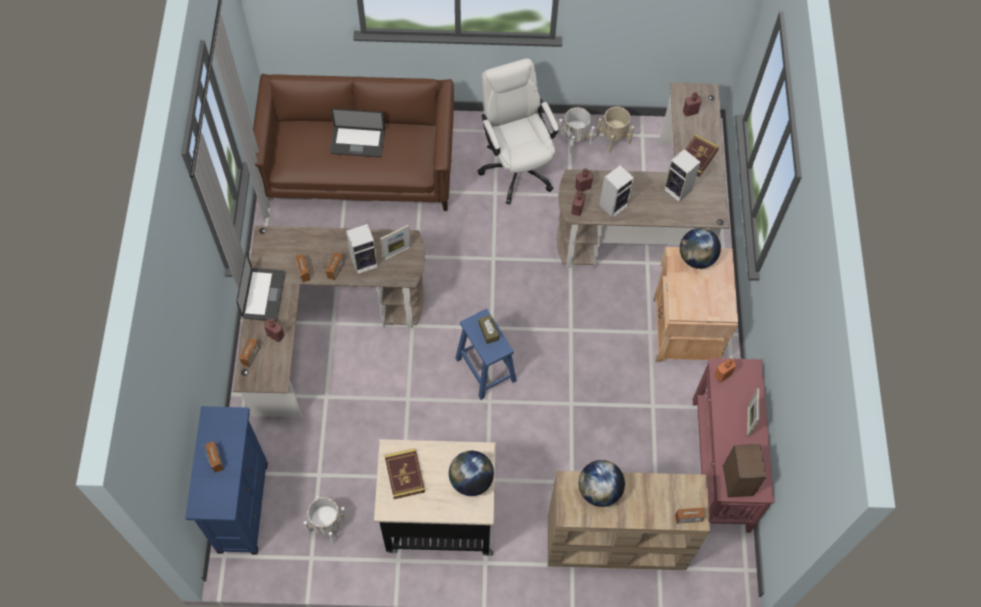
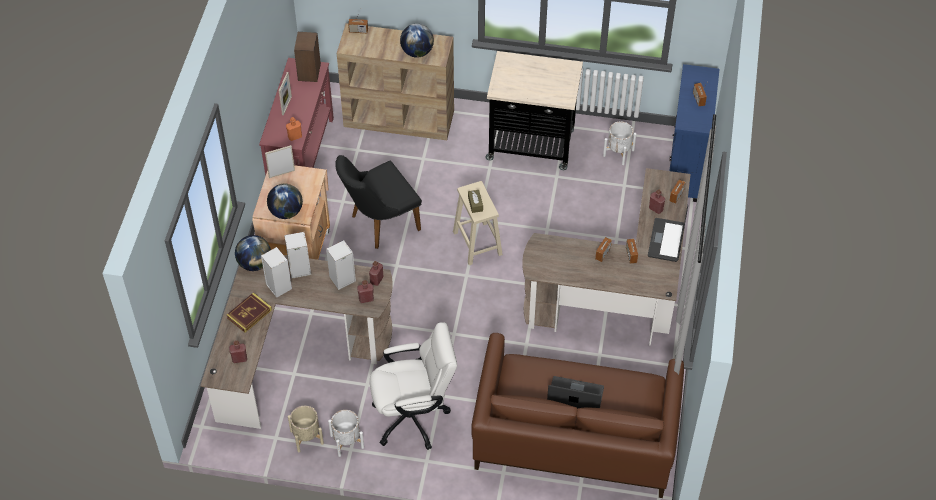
camera: 170 degrees left, 10 degrees down
(365, 261) = (576, 257): speaker -> speaker (299, 270)
(397, 253) = (547, 261): picture frame -> picture frame (281, 173)
(404, 474) = (557, 84): book -> none
(471, 480) = (509, 76): globe -> globe (255, 263)
(486, 370) = (477, 242): blue stool -> beige stool
(516, 168) = (414, 418): white office chair -> white office chair turned 90 degrees counterclockwise
(602, 380) = (379, 224): none -> black chair

